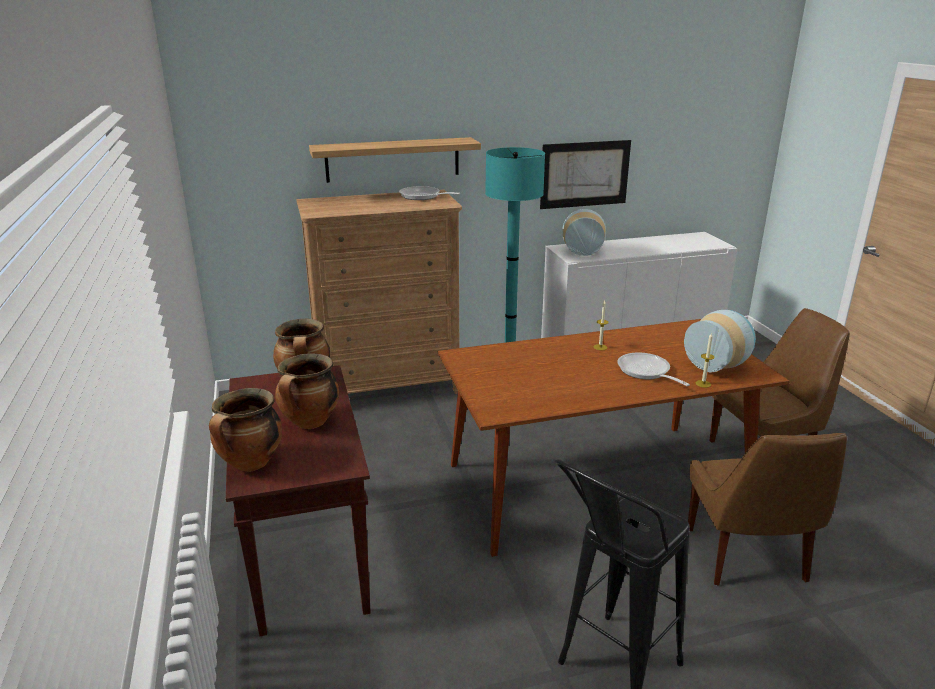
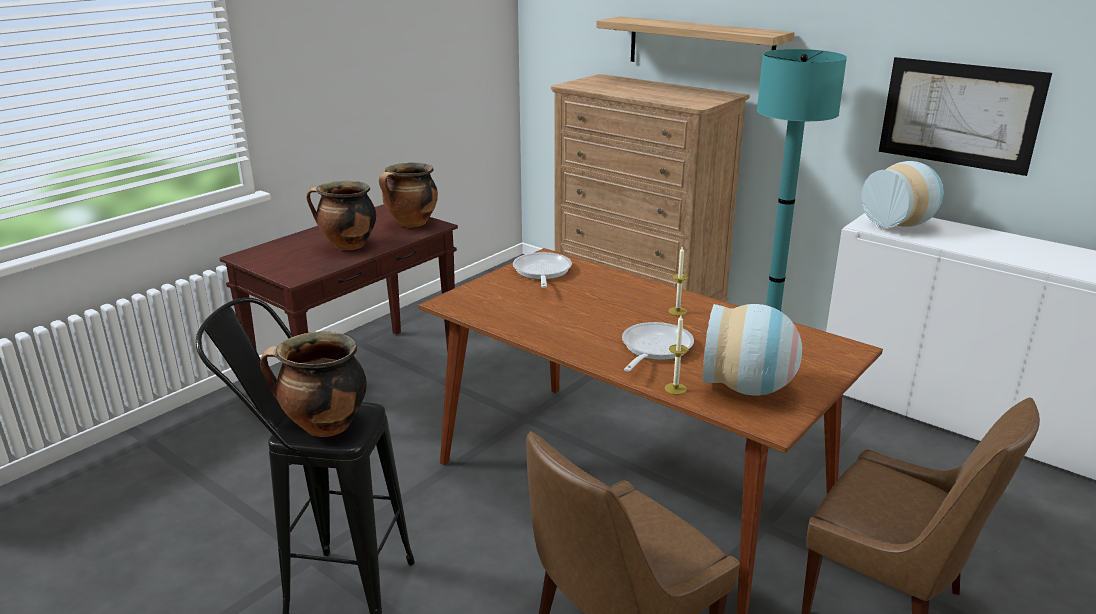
camera: 55 degrees right, 0 degrees up
(250, 464) = (269, 249): cooking pot -> cooking pot (324, 427)
(423, 197) = (702, 95): frying pan -> frying pan (541, 273)

